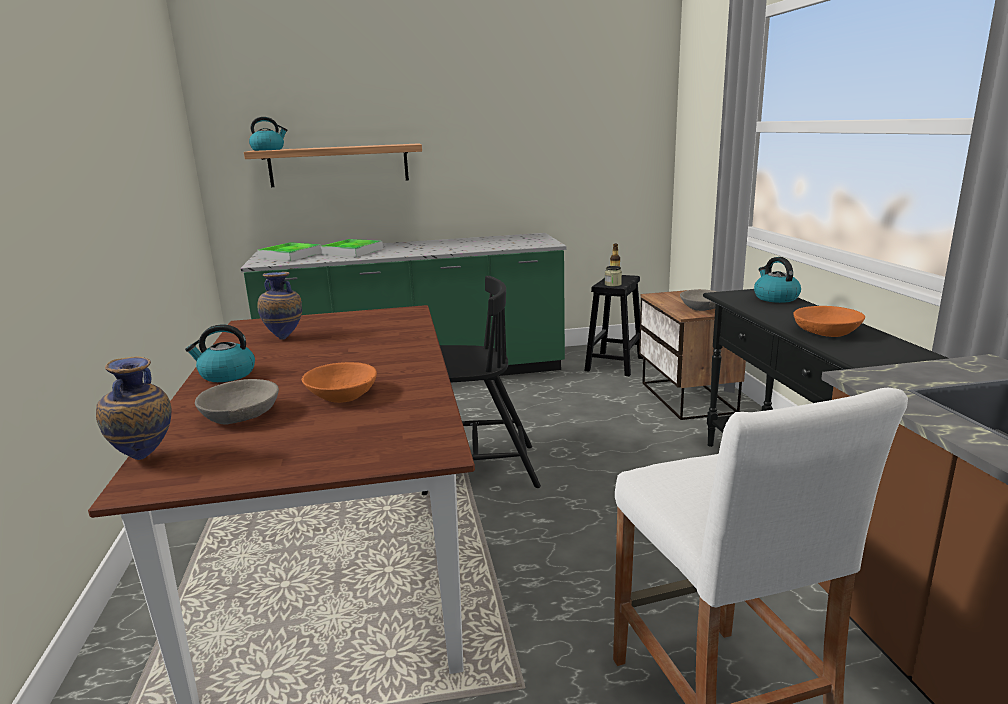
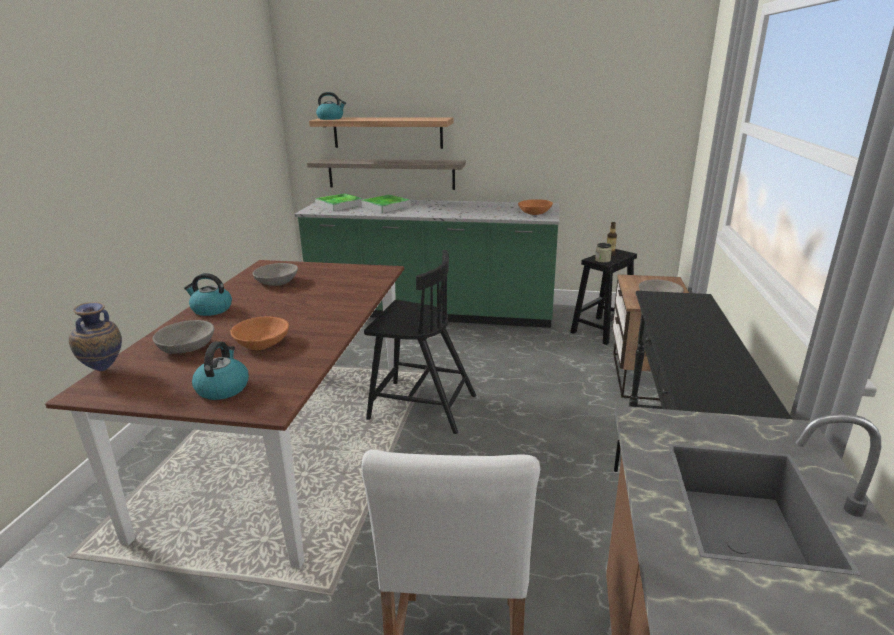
camera: 20 degrees right, 5 degrees up
(285, 338) = (277, 282): vase -> grey bowl
(345, 214) = (391, 174): none -> shelf
(775, 298) = (696, 307): kettle -> kettle (223, 388)
(826, 332) = (697, 357): orange bowl -> orange bowl (534, 213)

